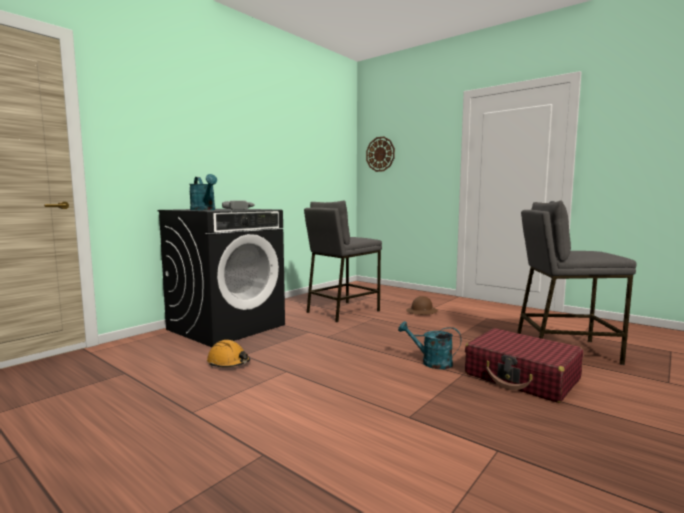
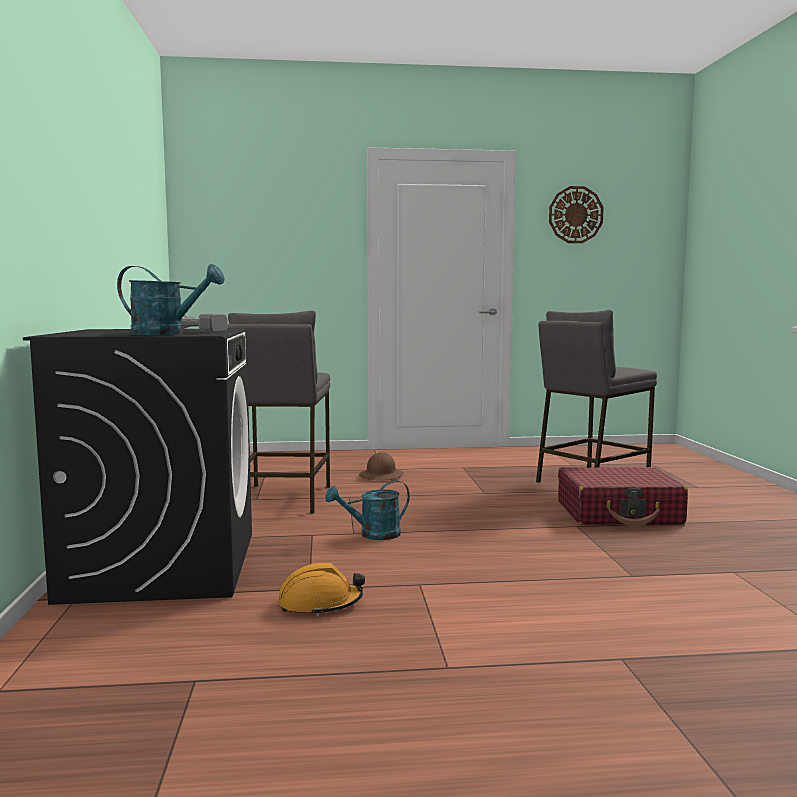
camera: 45 degrees left, 0 degrees up
(380, 154) = (221, 228): wall clock -> wall clock (575, 215)
(431, 362) = (528, 525): turquoise watering can -> turquoise watering can (373, 535)

